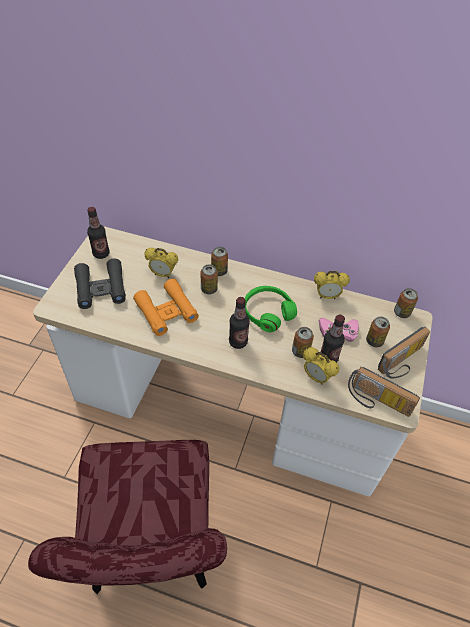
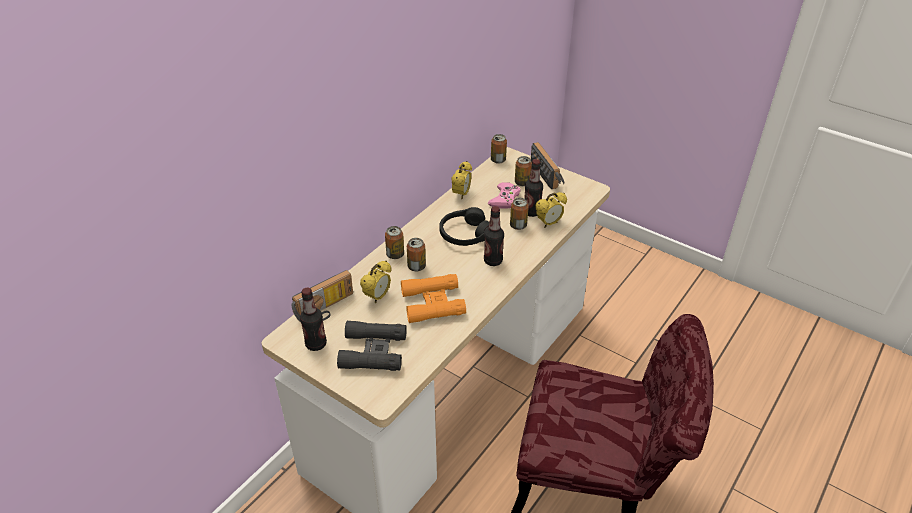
camera: 70 degrees left, 10 degrees down
(267, 312) = (465, 234): green headphones -> black headphones
(376, 402) = (582, 199): radio -> radio (326, 309)

